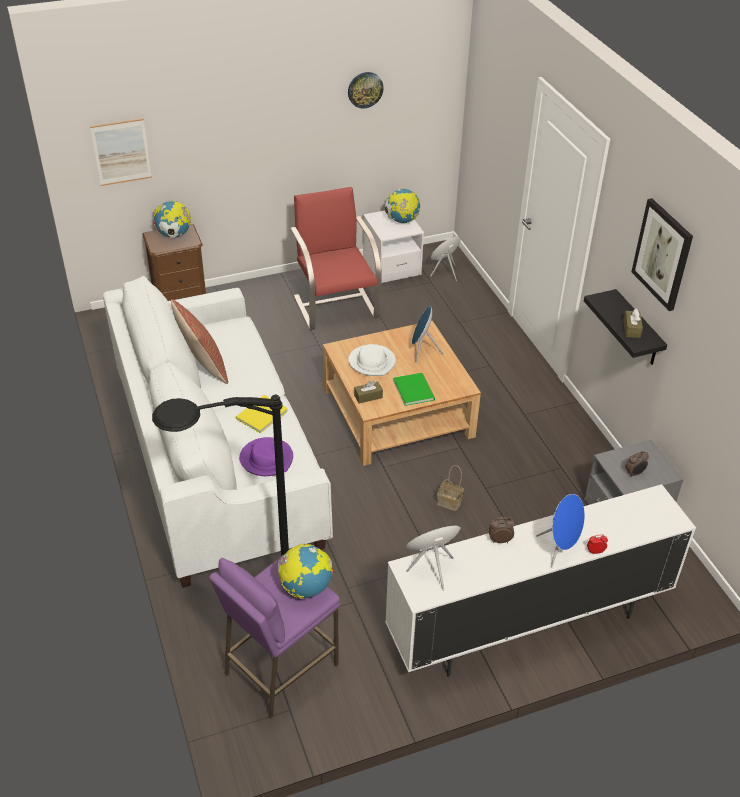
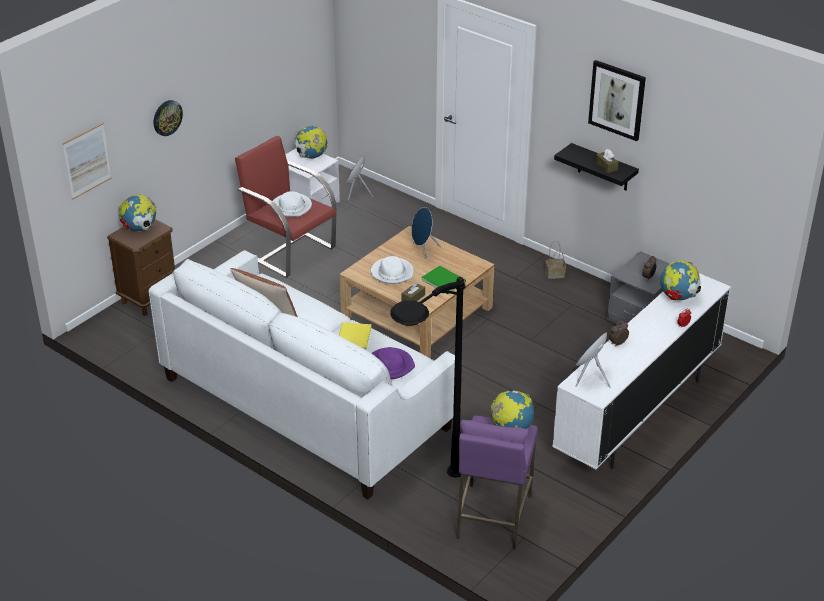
camera: 30 degrees left, 5 degrees down
(338, 263) = (292, 207): none -> white hat
(365, 89) = (263, 44): wall clock -> wall clock (167, 117)
(450, 502) = (514, 359): basket -> basket (555, 274)
(559, 549) = (660, 333): blue speaker -> none
(618, 514) = (677, 297): none -> globe

